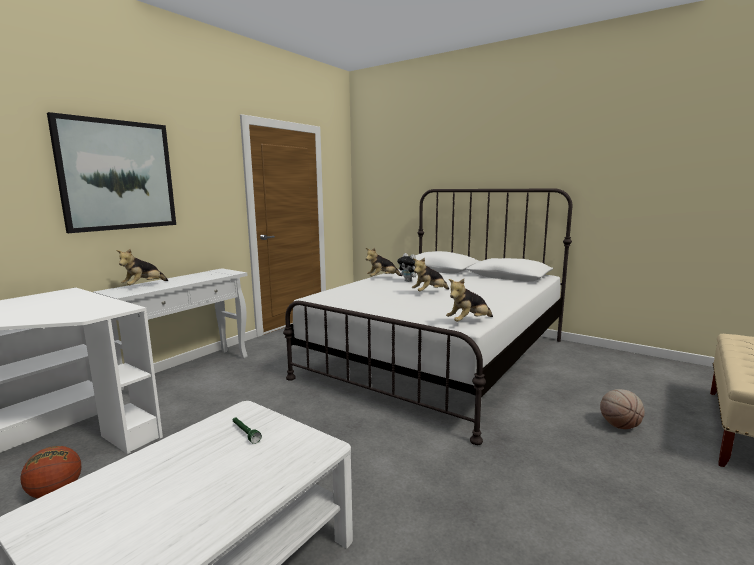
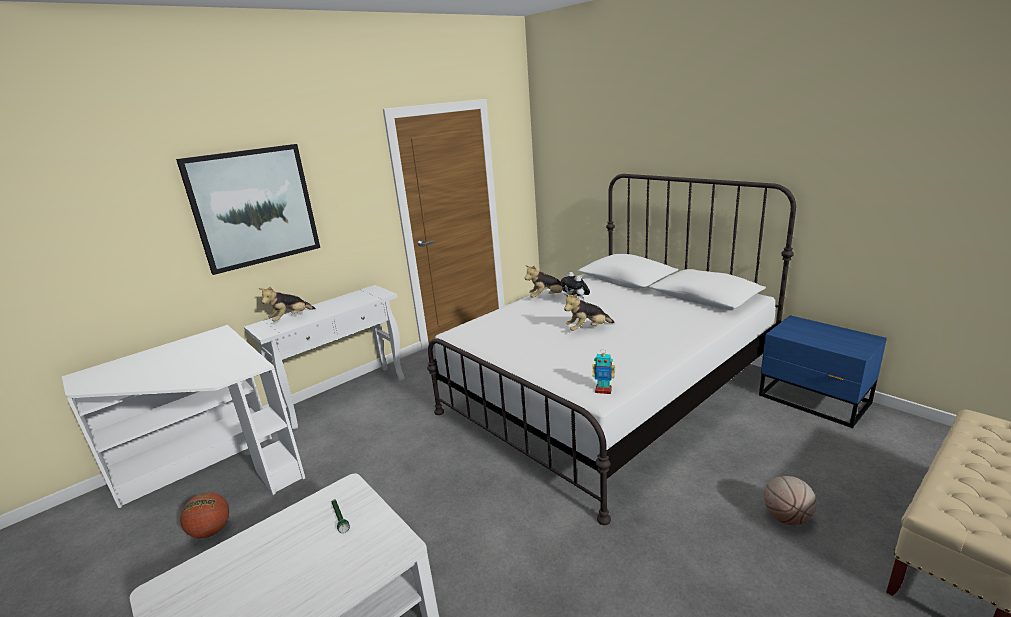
camera: 15 degrees right, 10 degrees up
(469, 322) = (603, 390): plush toy -> toy robot
(598, 354) = (814, 400): none -> blue nightstand

